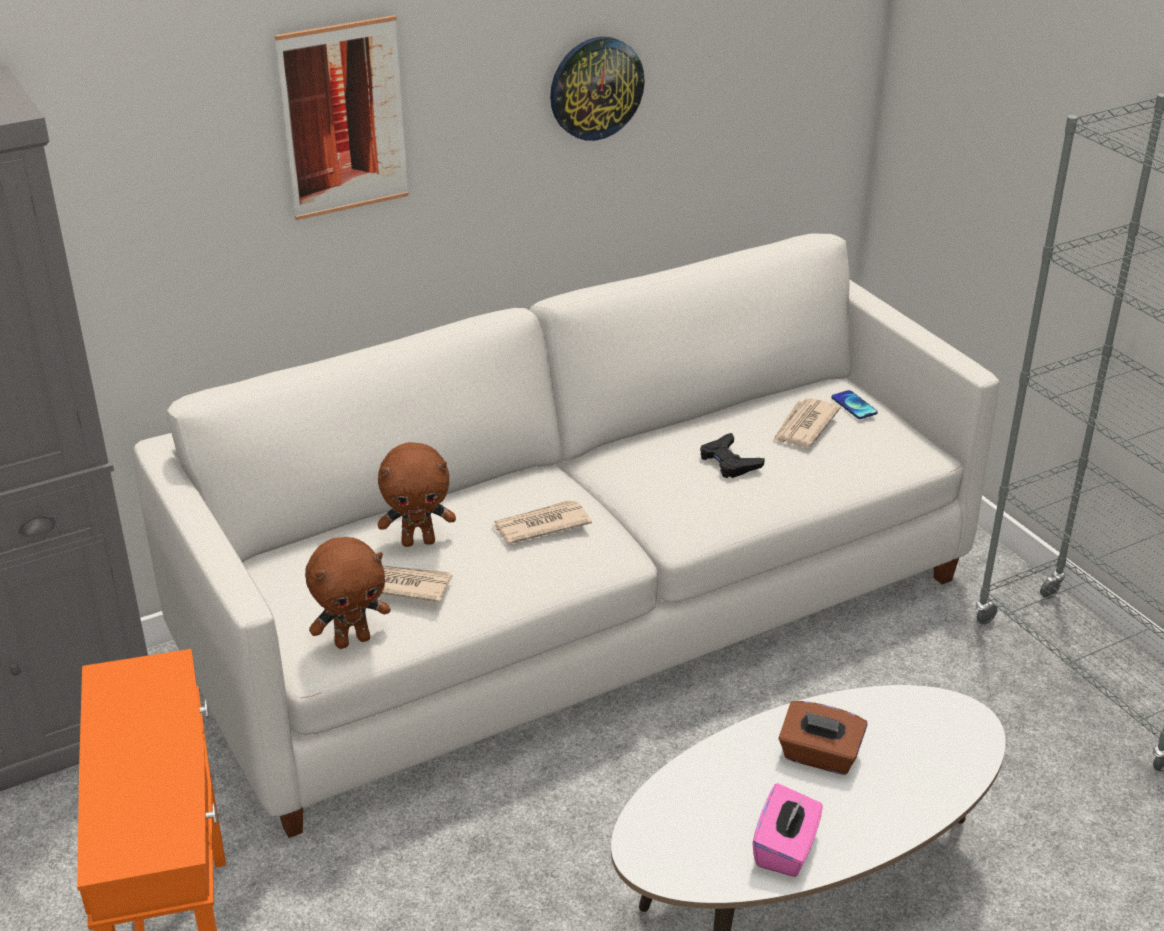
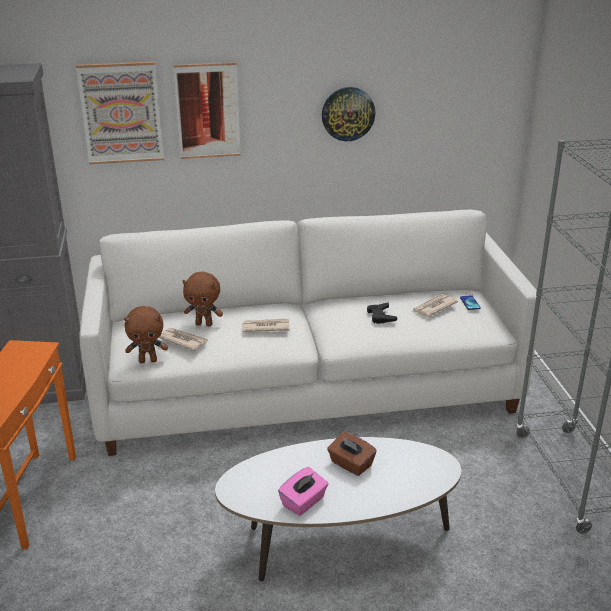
camera: 20 degrees right, 5 degrees down
(175, 146) = (121, 113): none -> picture

